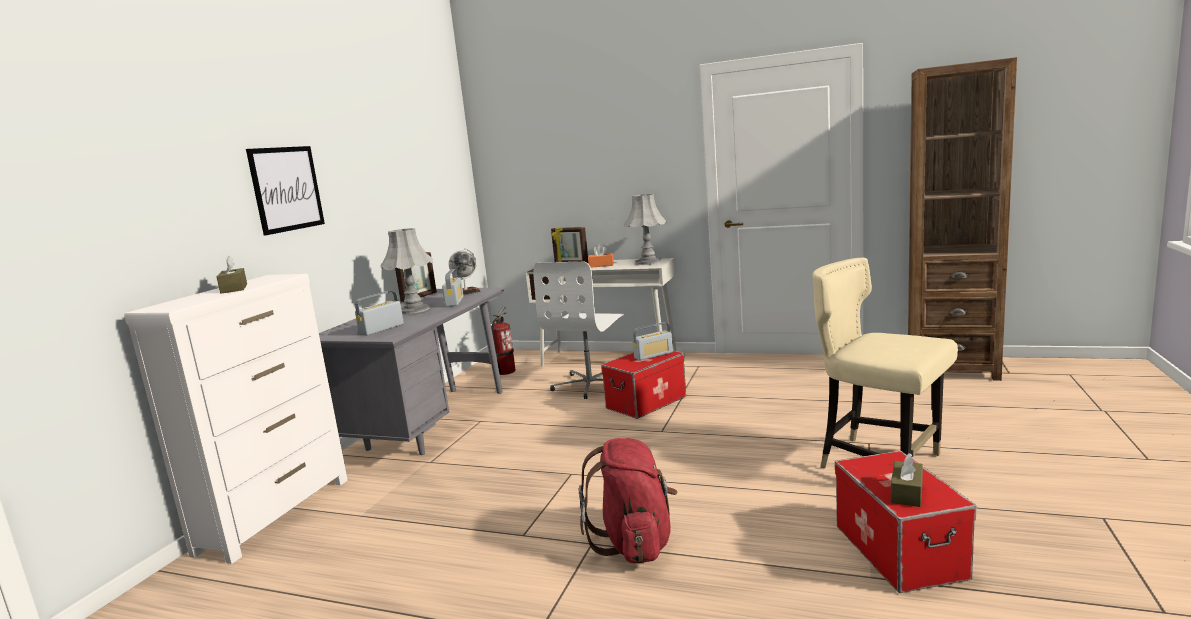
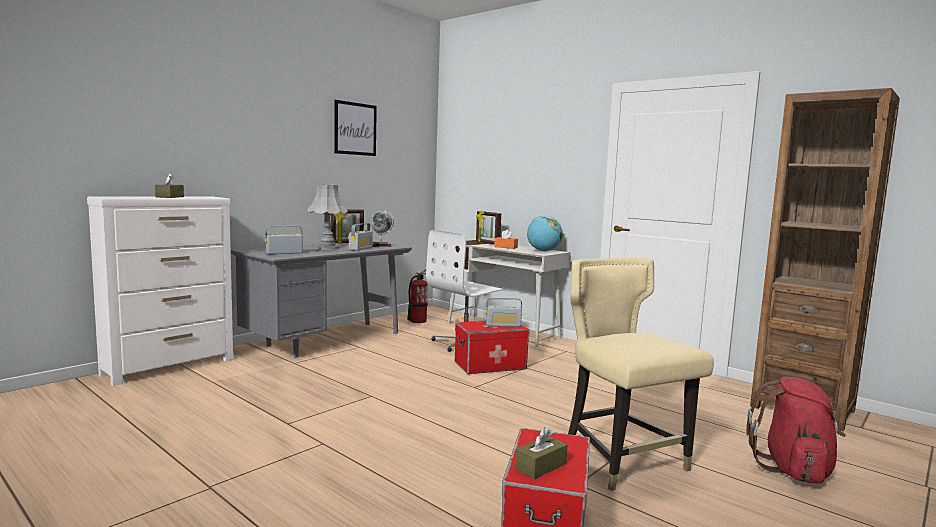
camera: 20 degrees right, 5 degrees down
(286, 189) = (246, 140): picture -> picture (355, 129)
(634, 543) = (351, 452): red backpack -> red backpack (793, 469)
(648, 262) = (543, 251): grey table lamp -> globe

